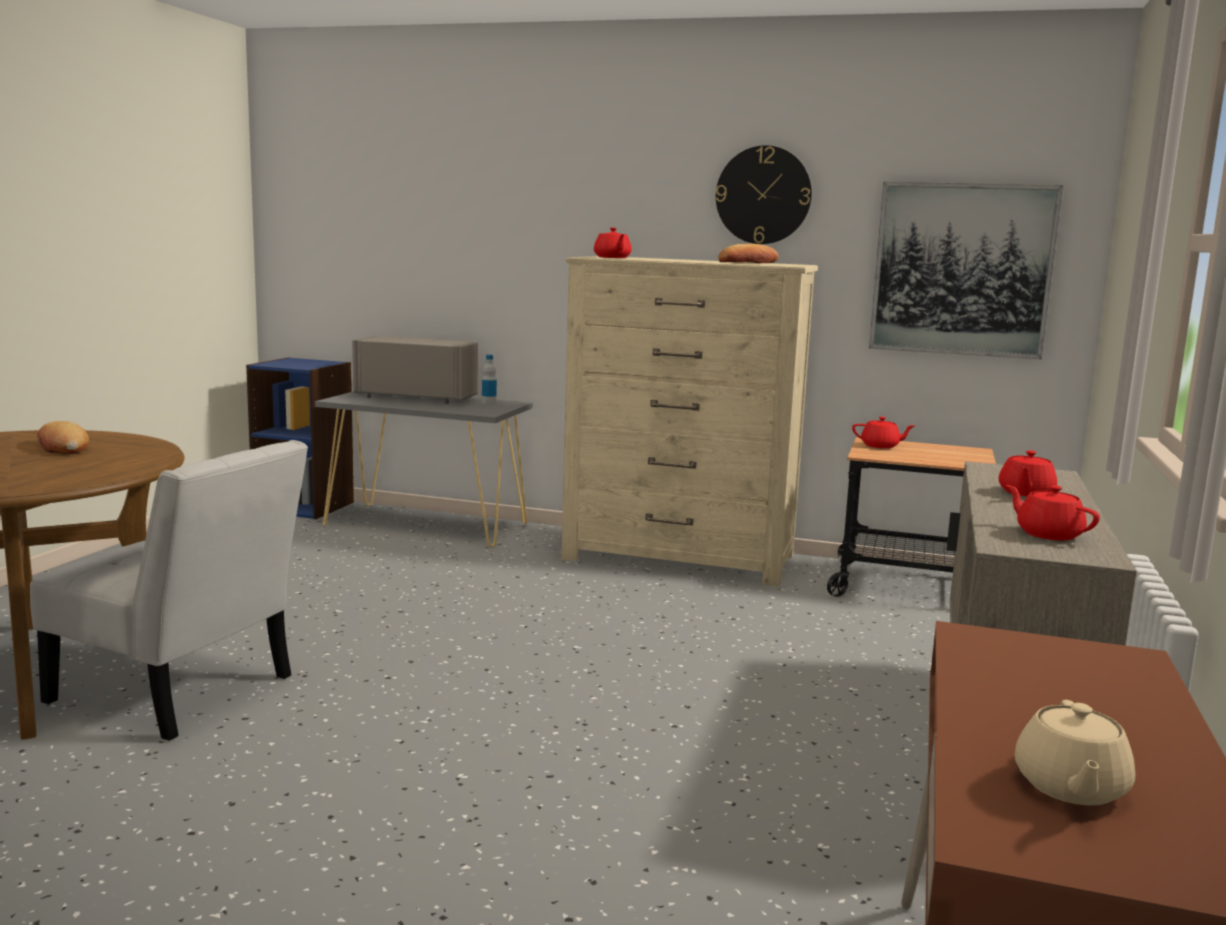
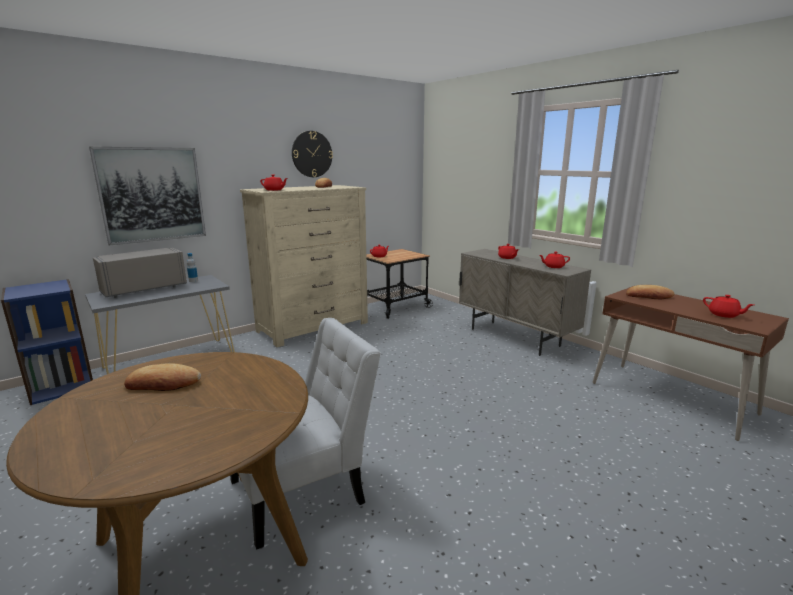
camera: 55 degrees left, 5 degrees up
(961, 269) = (384, 182): picture -> picture (152, 194)
(1063, 671) = (648, 296): none -> bread
(1070, 787) = (724, 315): beige teapot -> red teapot

